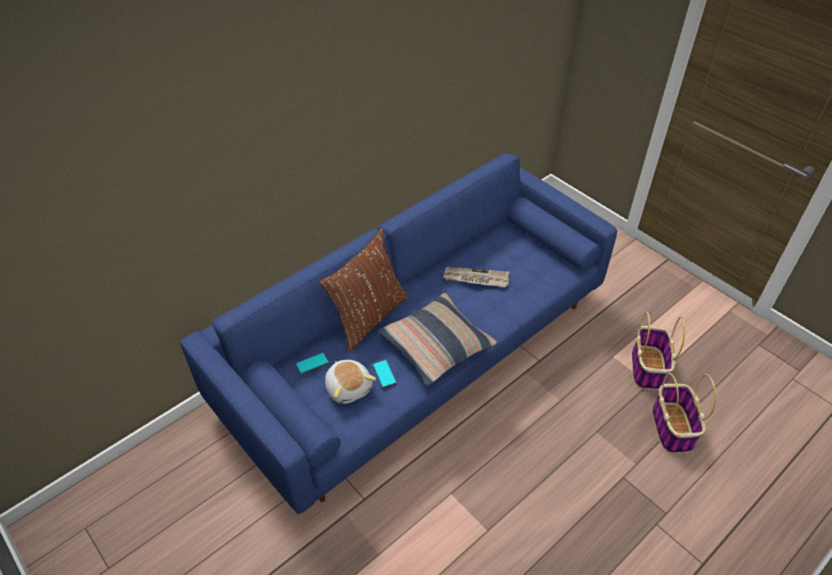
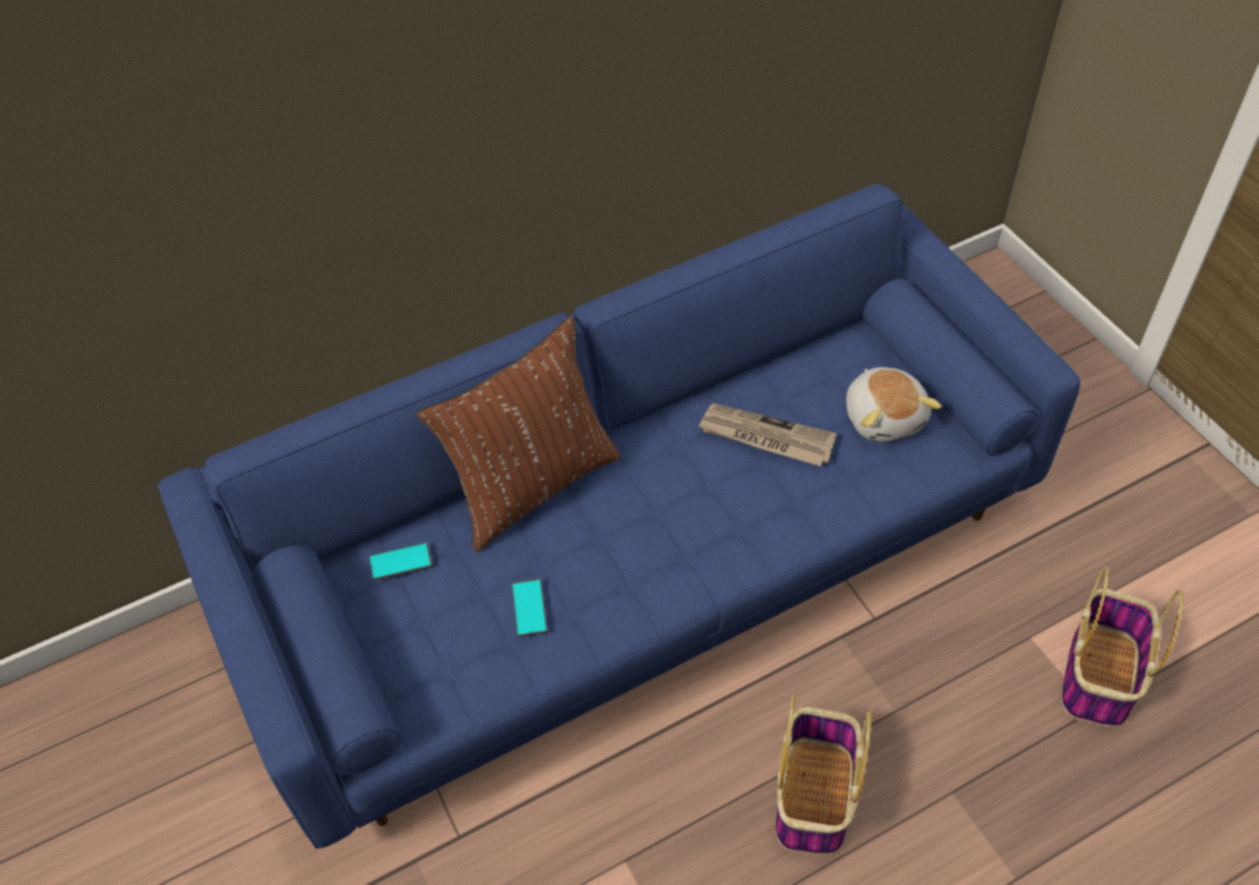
camera: 15 degrees right, 5 degrees up
(349, 387) = (456, 623): plush toy -> plush toy (884, 417)
(436, 345) = (647, 566): pillow -> none
(673, 428) = (1116, 817): basket -> basket (814, 798)

